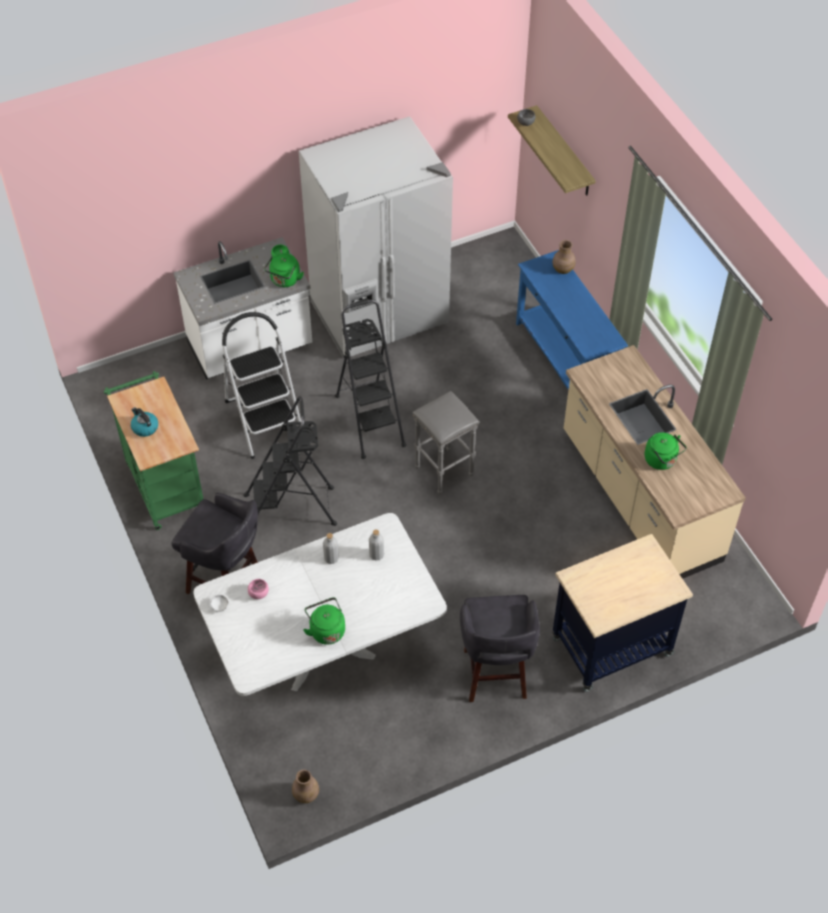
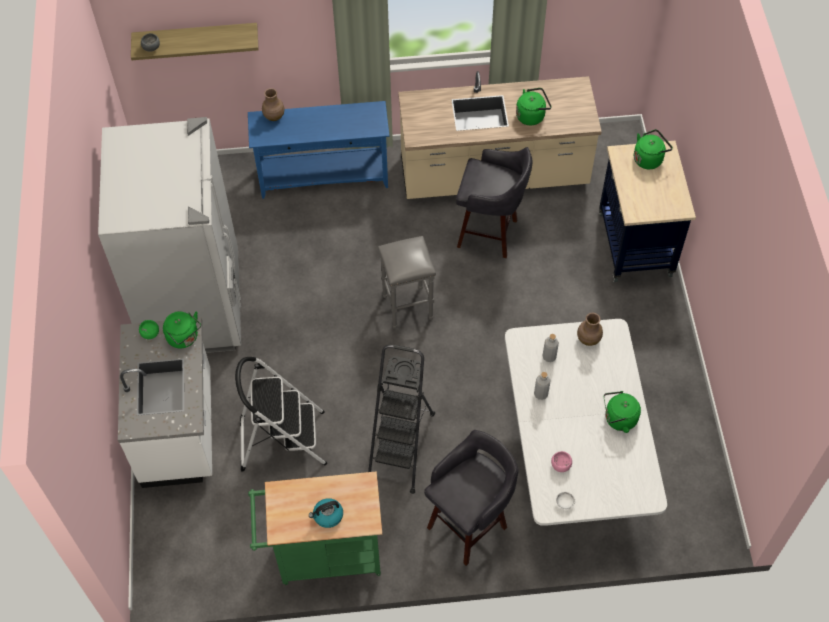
camera: 70 degrees left, 5 degrees up
(306, 794) = (713, 515): brown vase -> brown vase (588, 339)
(369, 419) = (321, 349): step ladder -> none
(494, 677) = (638, 336): grey stool -> grey stool (490, 234)
(653, 575) = (649, 158): none -> green kettle

